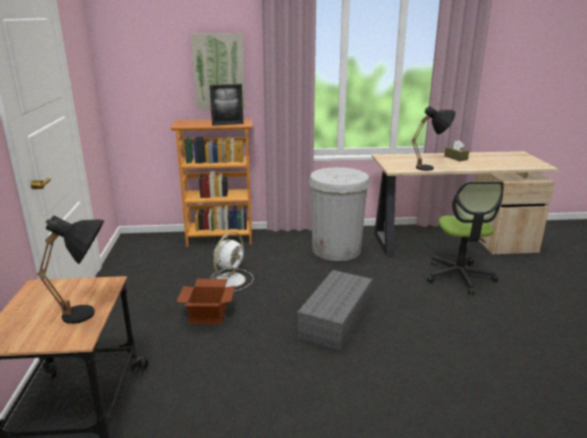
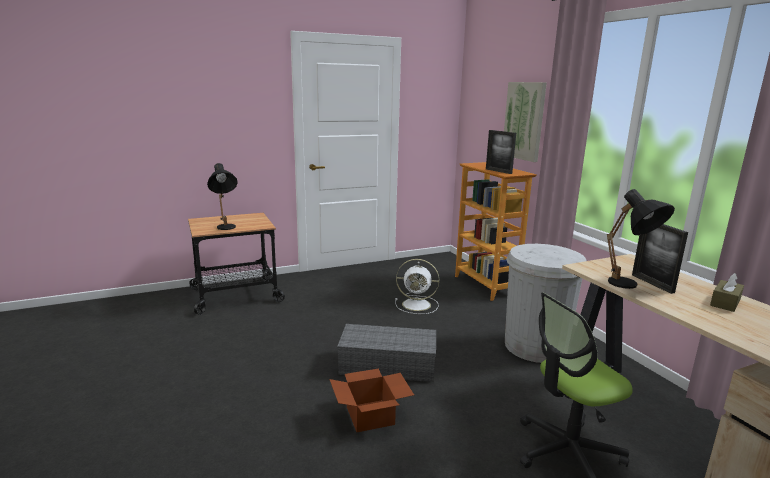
camera: 70 degrees right, 5 degrees down
(209, 314) = (358, 307): cardboard box -> cardboard box (371, 416)
(426, 162) = (652, 283): none -> picture frame

